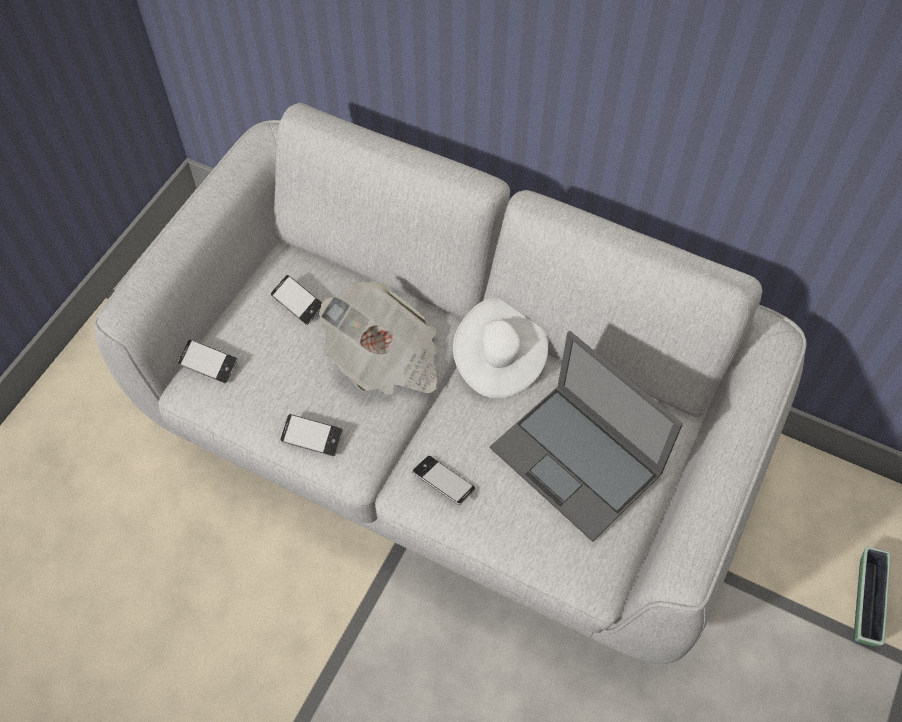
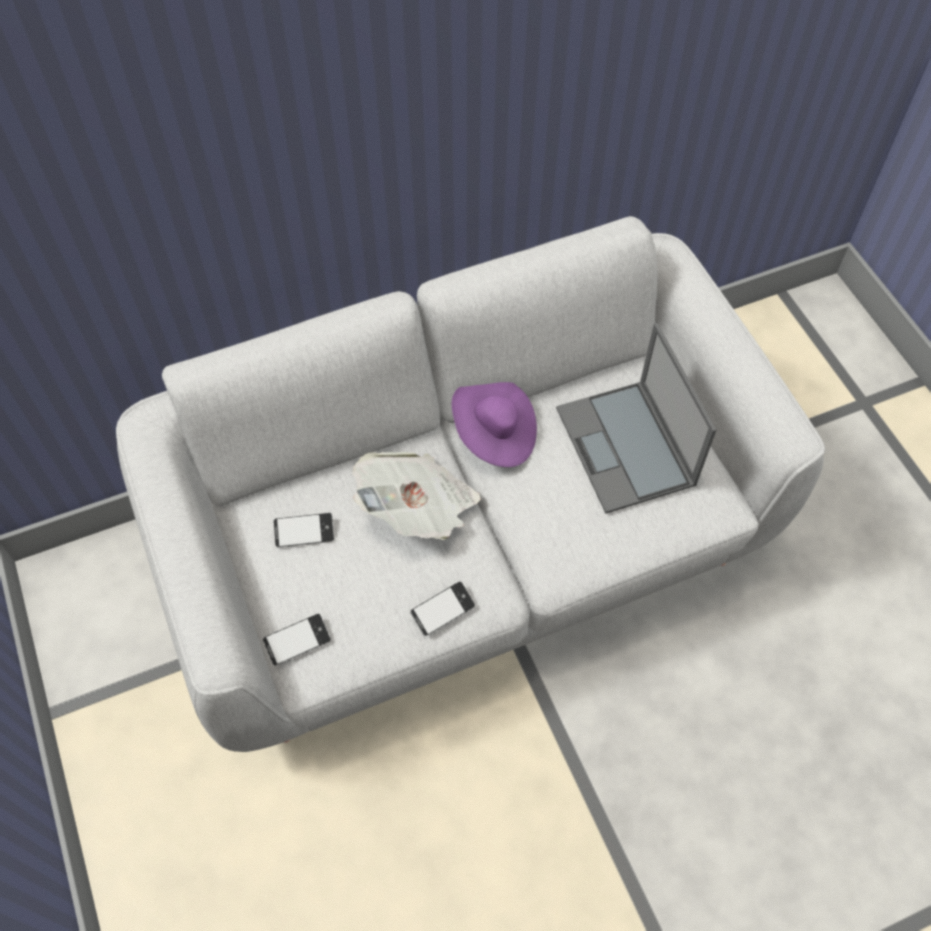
camera: 50 degrees left, 0 degrees up
(443, 482) = (566, 546): phone -> none
(498, 360) = (494, 435): white hat -> purple hat
(577, 461) = (626, 447): laptop -> laptop turned 75 degrees clockwise
(865, 602) = (806, 393): planter -> none

